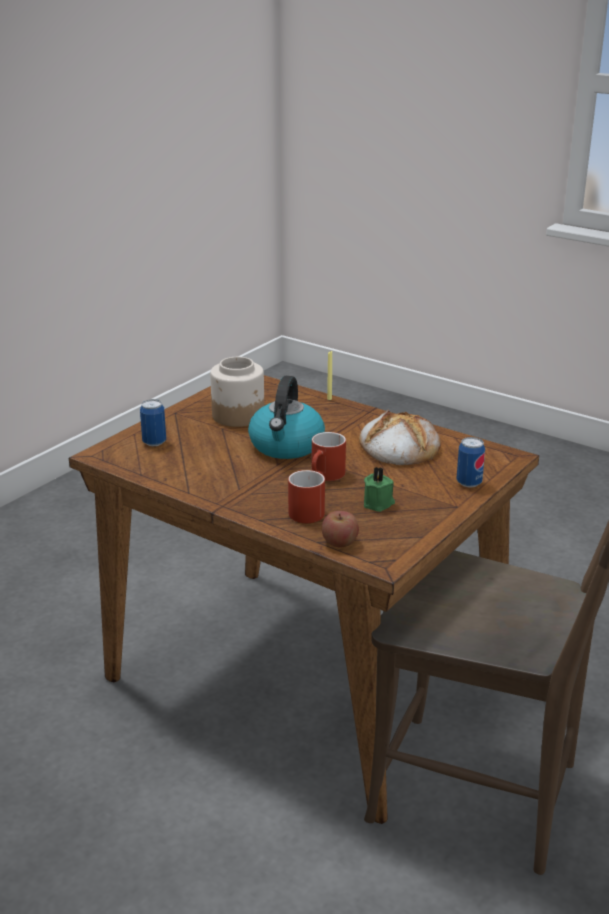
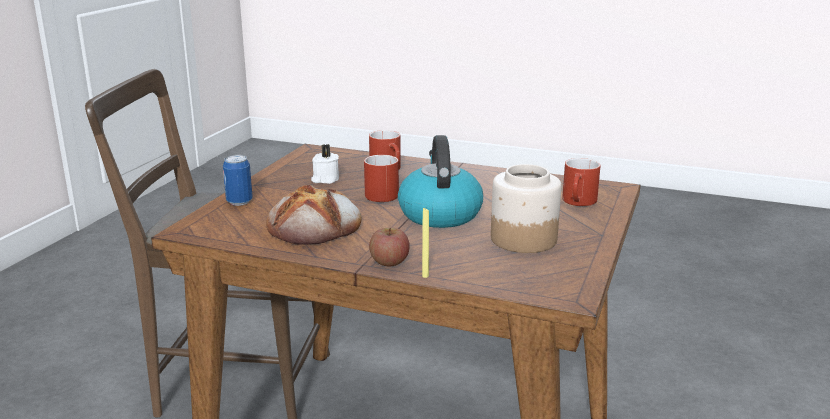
camera: 165 degrees right, 5 degrees down
(154, 442) = (579, 202): can -> red mug
(340, 542) = (349, 156): apple -> apple (389, 262)
(379, 504) = (325, 179): green candle -> white candle

